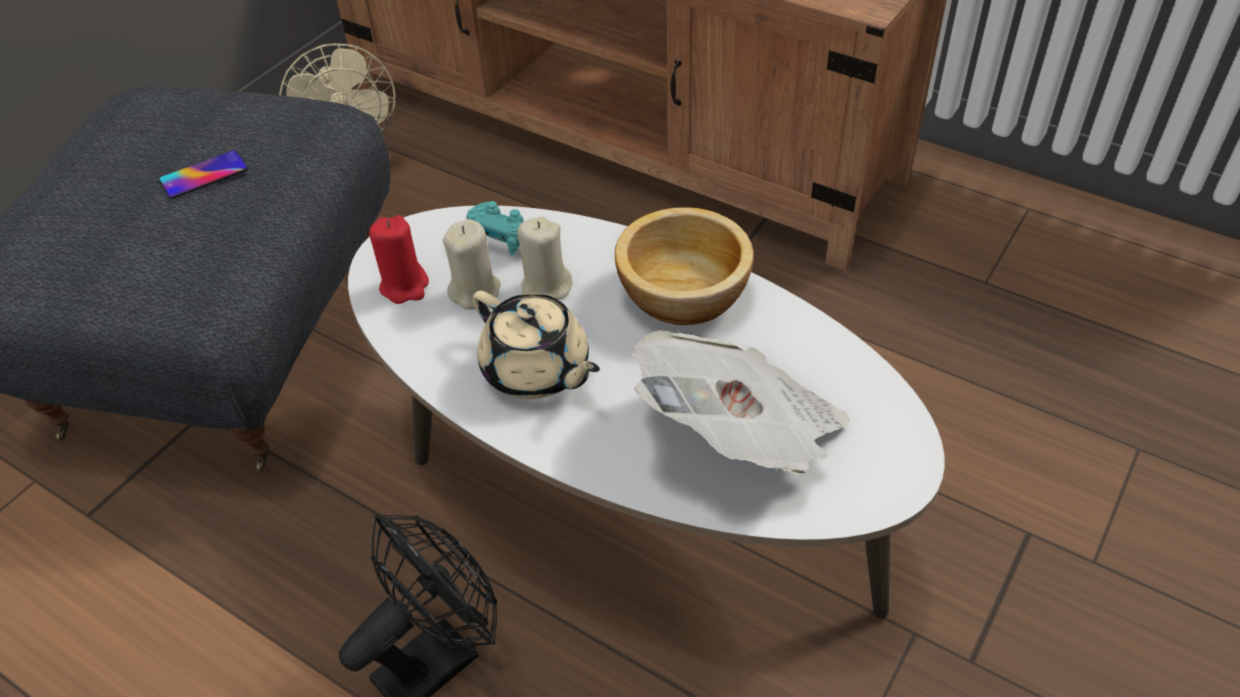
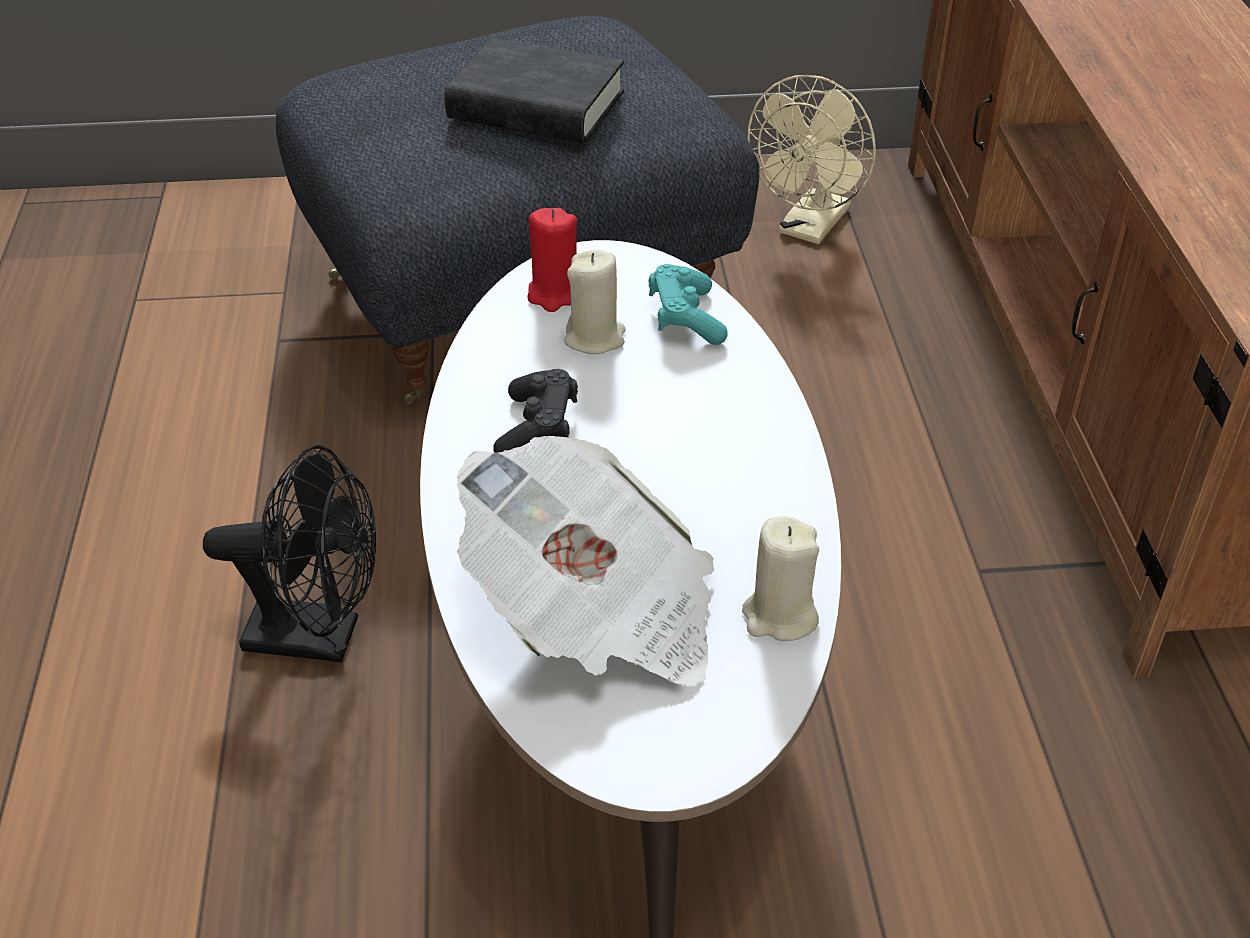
camera: 50 degrees right, 5 degrees down
(204, 175) = (536, 106): phone -> black book
(537, 370) = (538, 429): beige teapot -> black game controller
(546, 288) = (648, 378): beige candle -> beige candle (779, 616)
(686, 293) = (748, 475): bowl -> none

